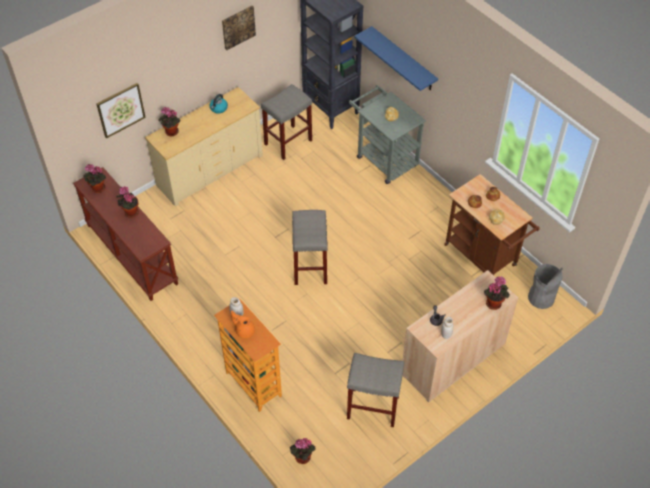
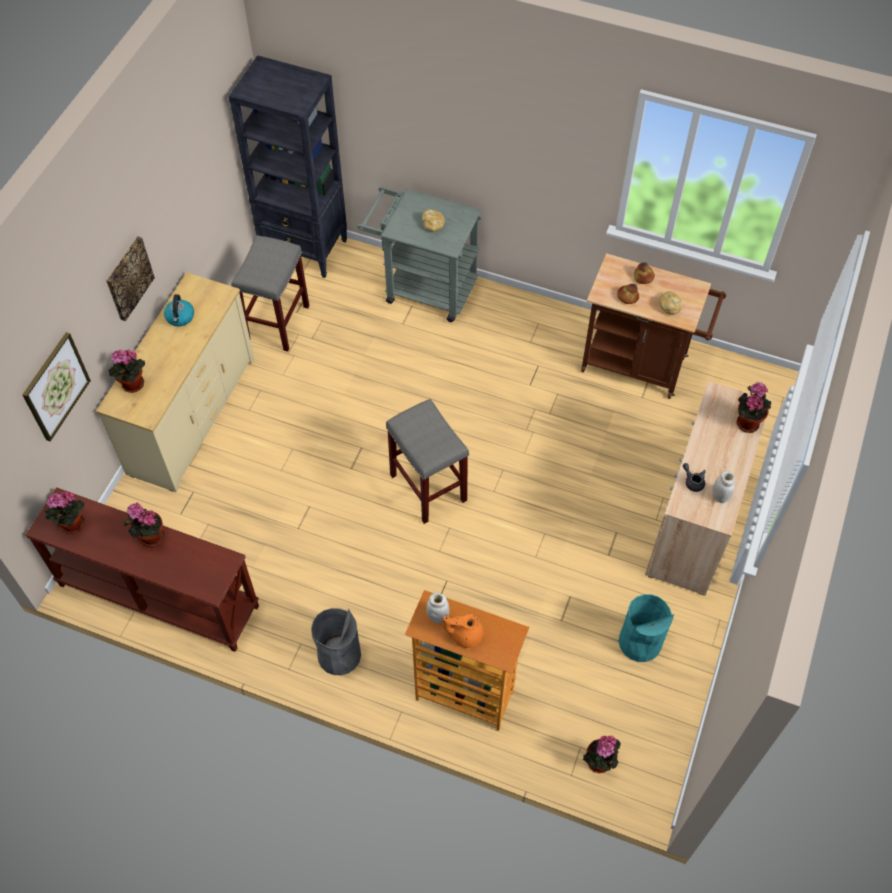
camera: 30 degrees left, 5 degrees up
(238, 27) = (167, 179): picture -> picture (128, 278)
(372, 407) = (640, 641): grey stool -> turquoise trash can
(403, 59) = (424, 133): blue shelf -> none
(541, 298) = (743, 385): grey trash can -> grey trash can (339, 655)

